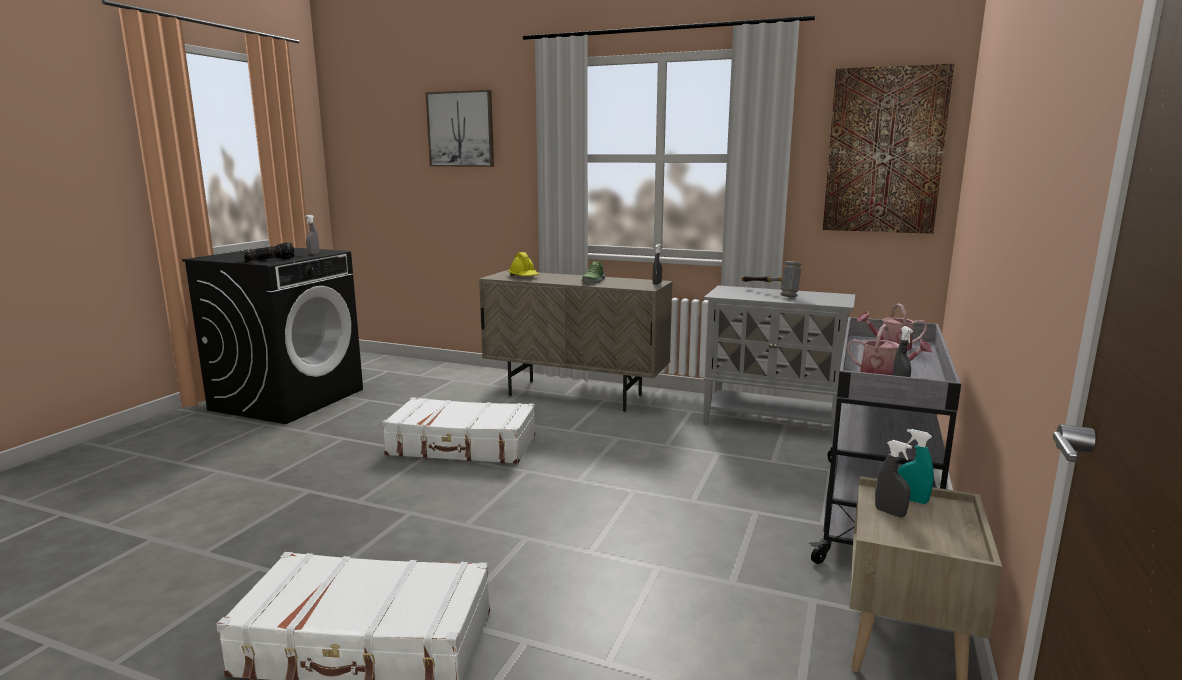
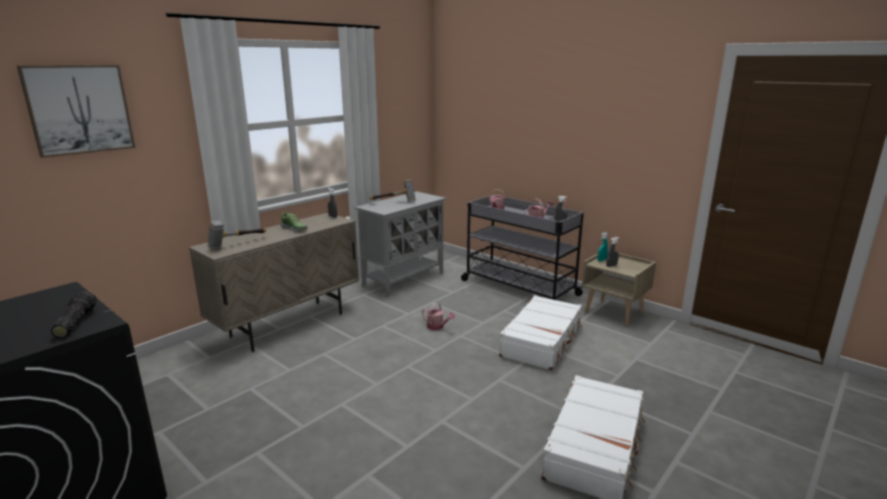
camera: 70 degrees left, 5 degrees up
(313, 254) = (69, 299): grey spray bottle -> none
(462, 446) = (341, 386): white suitcase -> white suitcase (542, 341)
(524, 276) = (237, 244): yellow hard hat -> hammer
(646, 470) = (437, 327): none -> watering can
(884, 151) = (407, 107): picture -> none

